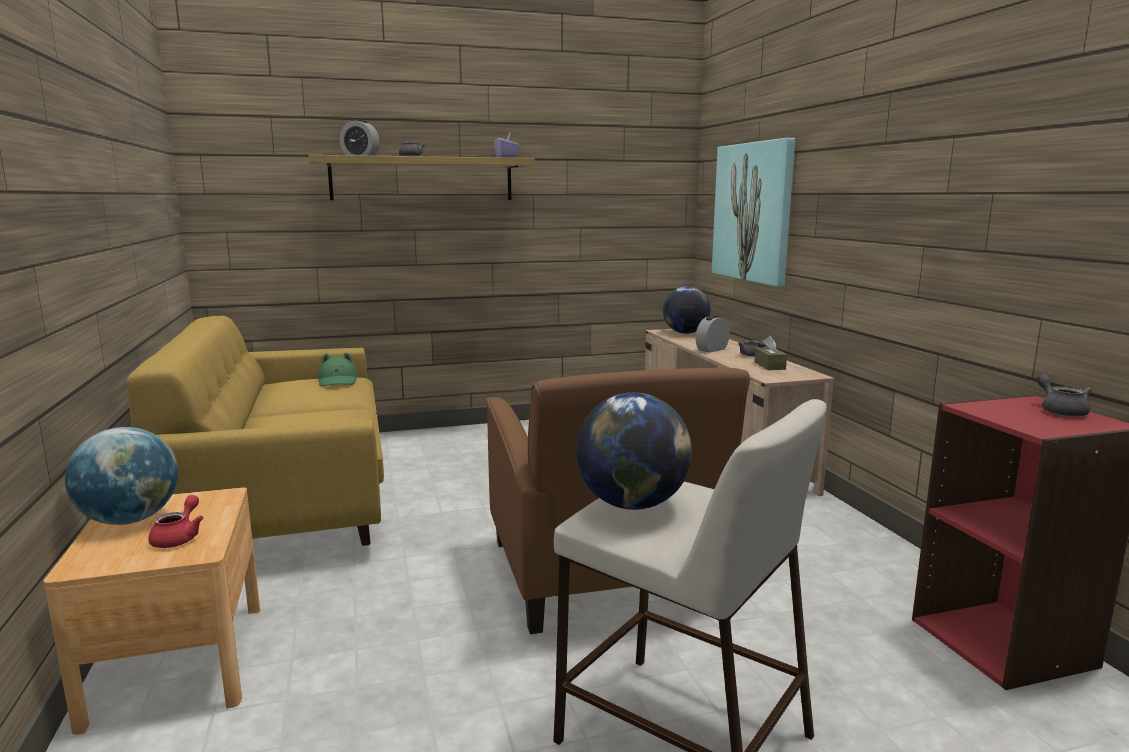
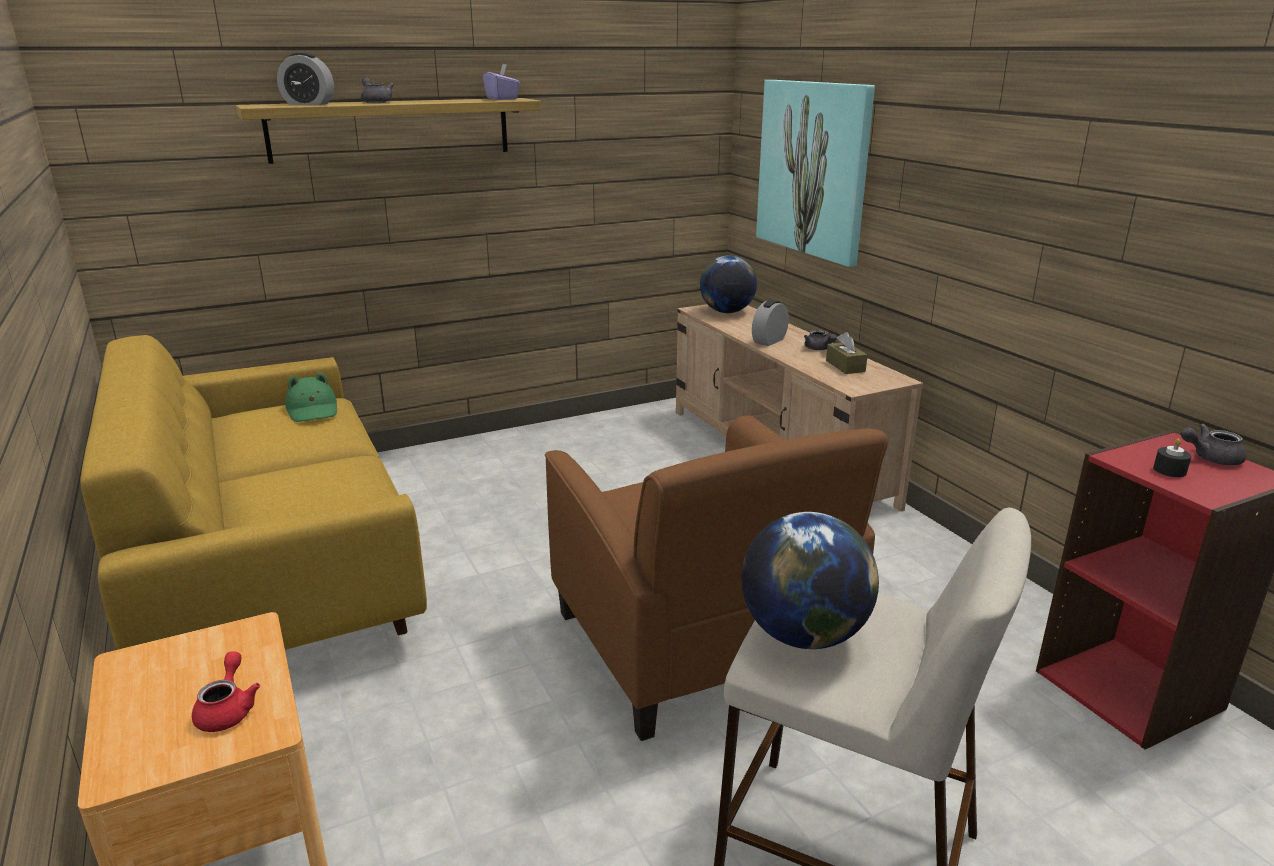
camera: 10 degrees left, 10 degrees up
(130, 520) = (147, 686): globe -> none
(1015, 415) = (1169, 470): none -> black candle
(1060, 411) = (1210, 458): grey teapot -> grey teapot turned 75 degrees counterclockwise

